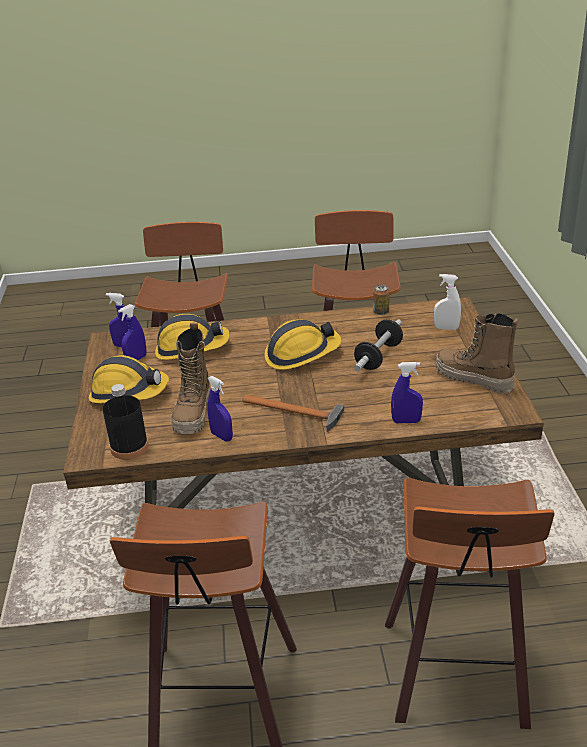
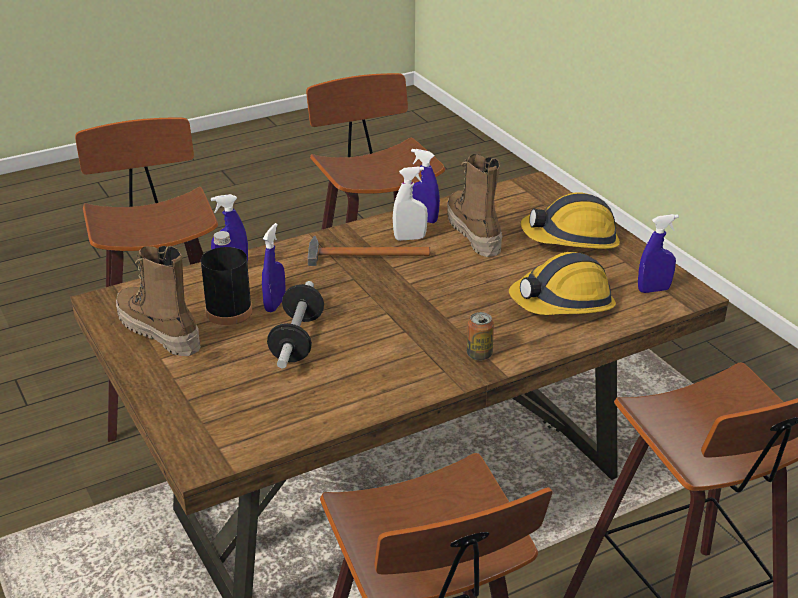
camera: 155 degrees right, 0 degrees up
(129, 447) = (504, 196): black bottle -> black bottle (229, 312)
(136, 359) = (614, 276): blue spray bottle -> blue spray bottle (275, 304)
(301, 354) = (406, 323): hard hat -> none
(381, 312) = (328, 421): can -> can (479, 355)
(446, 328) = (210, 409): white spray bottle -> white spray bottle (410, 238)
(473, 379) = (158, 332): boot -> boot turned 150 degrees counterclockwise

